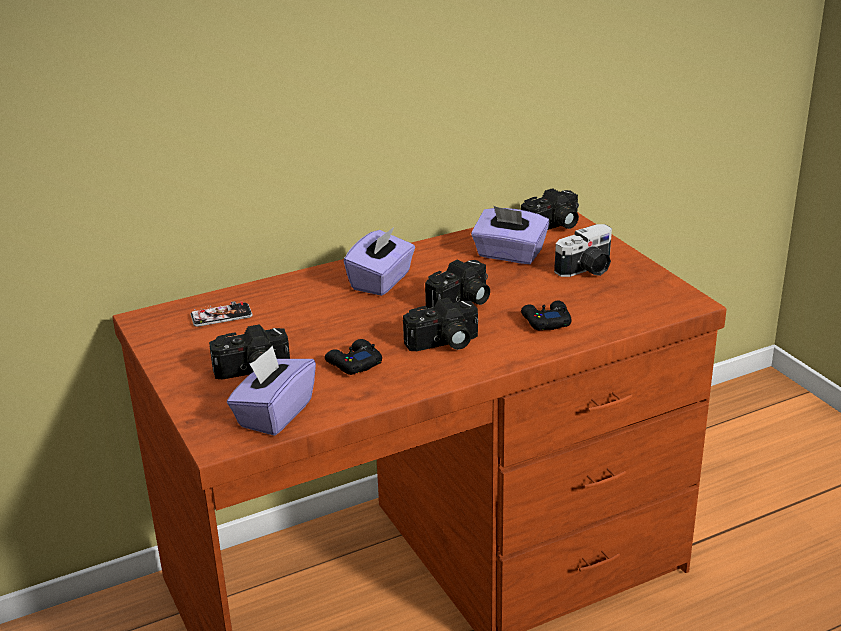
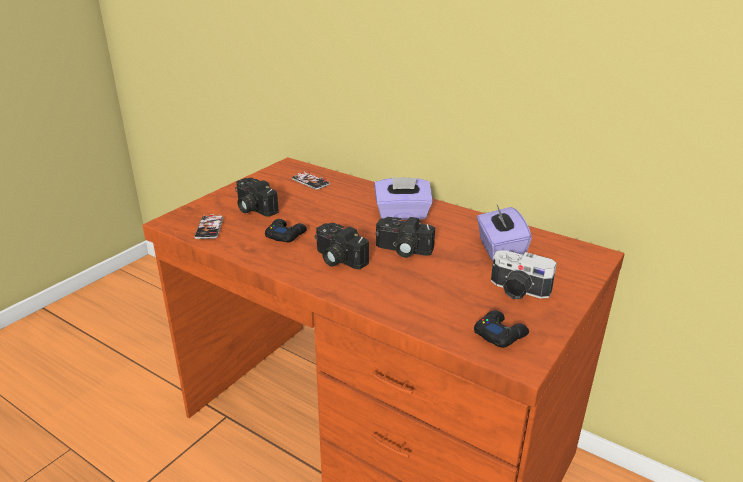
camera: 60 degrees right, 0 degrees up
(274, 414) = (209, 228): purple tissue box -> phone
(545, 321) = (409, 292): black game controller -> black game controller (500, 334)
(553, 227) = (573, 256): camera -> none

